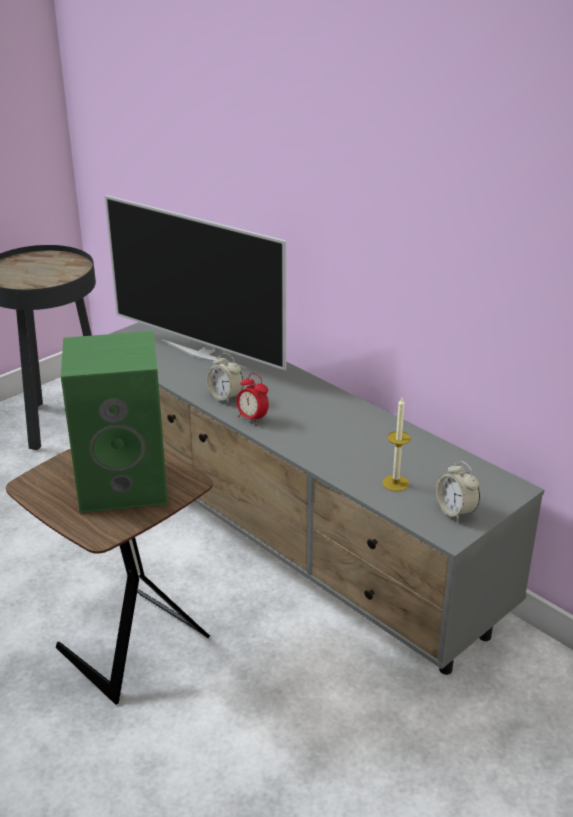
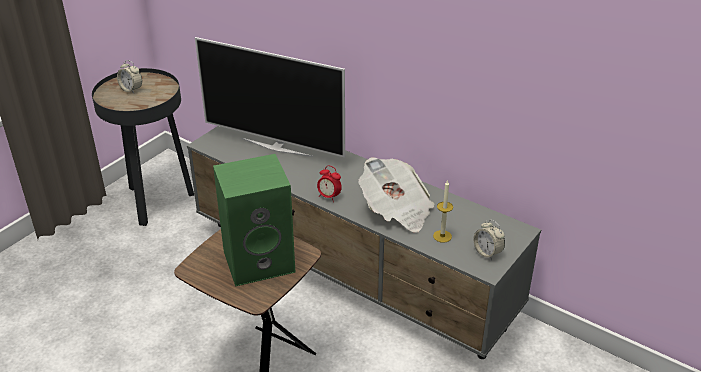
camera: 10 degrees left, 5 degrees up
(225, 397) = (304, 181): alarm clock -> alarm clock (131, 89)
(340, 444) = (396, 210): none -> newspaper

